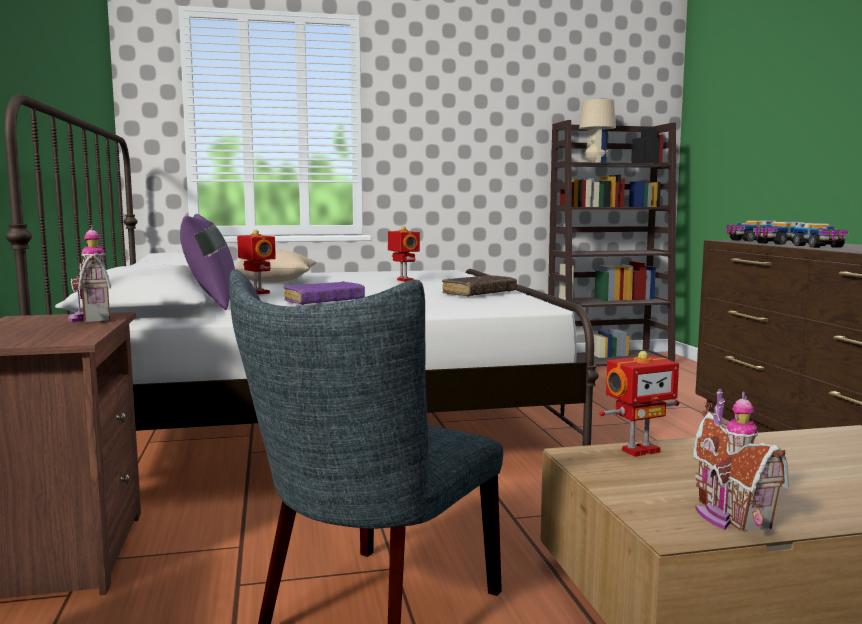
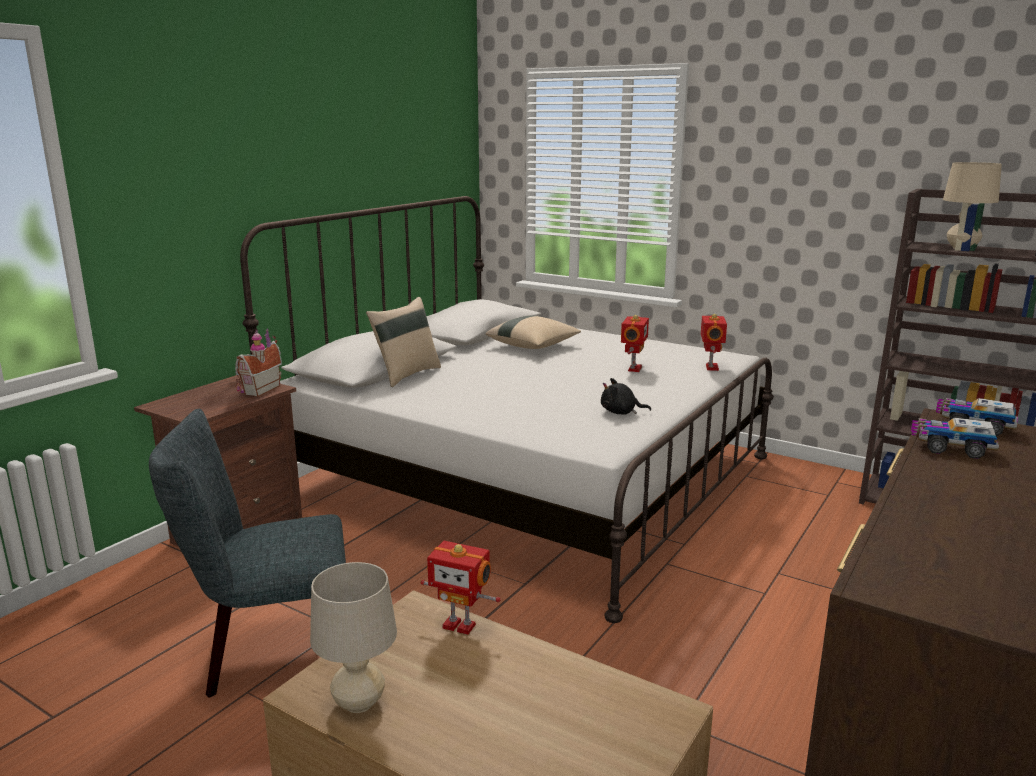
camera: 45 degrees right, 10 degrees up
(211, 304) = (406, 374): purple pillow -> beige pillow
(258, 293) = (473, 364): toy robot -> toy robot (710, 367)
(324, 301) = (475, 392): purple book -> none
(479, 293) = (621, 412): brown book -> black plush toy
(727, 516) = (359, 703): toy house -> beige table lamp
(818, 246) = (942, 475): toy truck -> none

